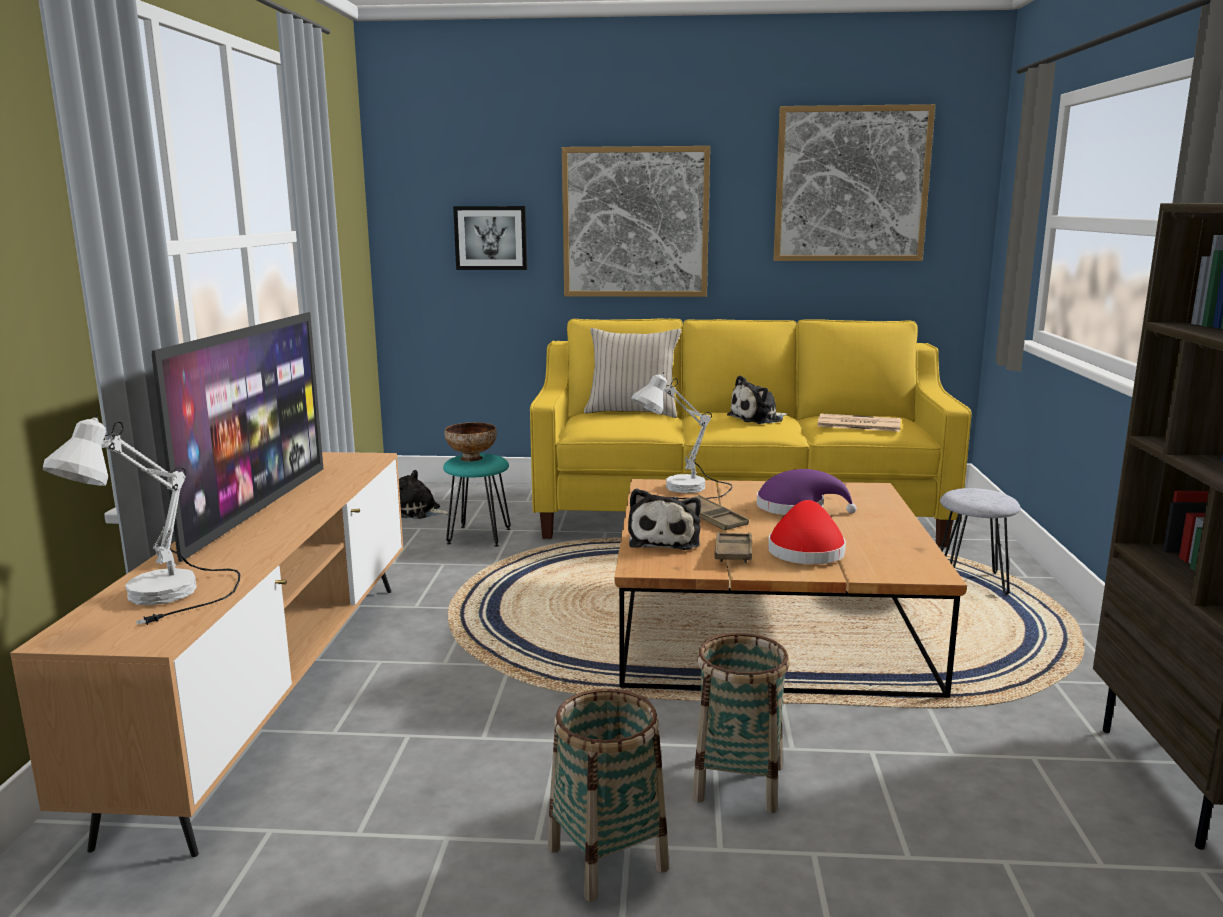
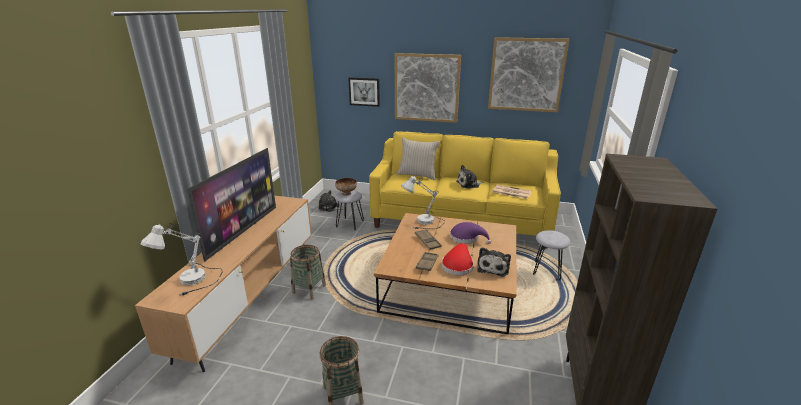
camera: 10 degrees right, 10 degrees up
(479, 536) = (350, 223): turquoise stool -> grey stool
(665, 540) = (403, 253): plush toy -> plush toy (493, 267)
(738, 783) = (405, 366): basket -> basket (309, 289)

